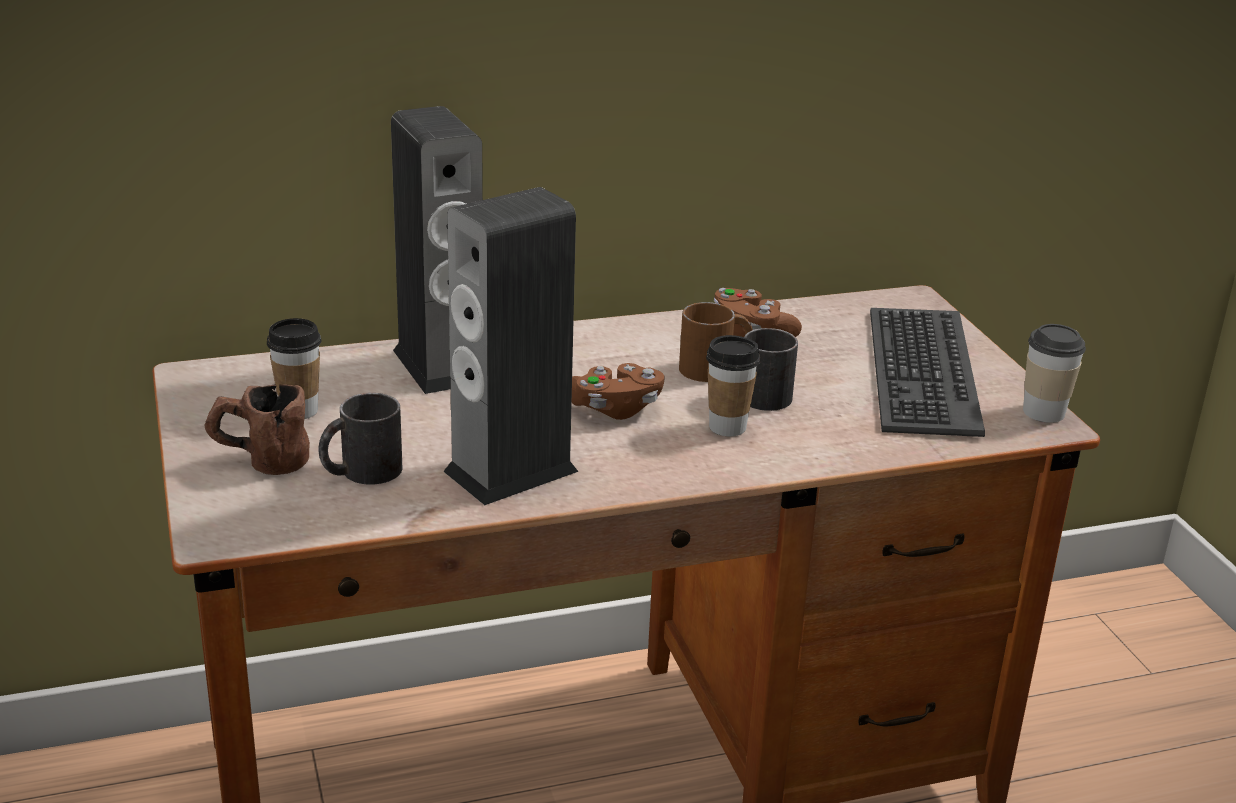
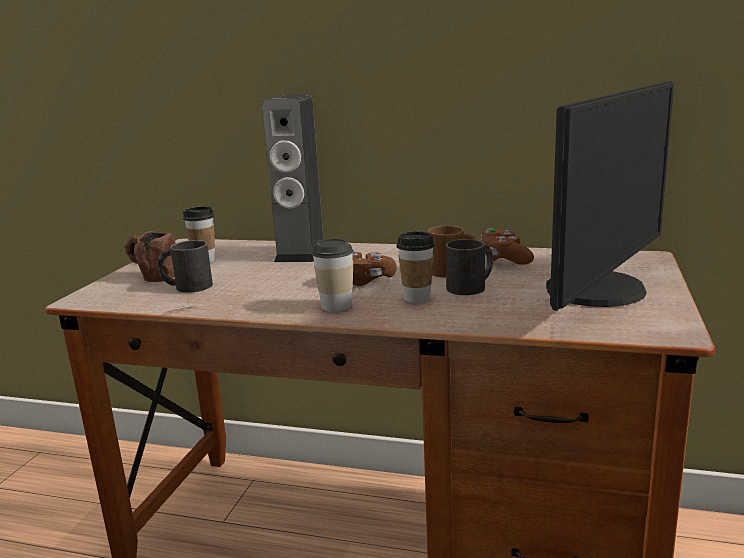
camera: 35 degrees right, 10 degrees down
(511, 471) = (258, 298): speaker -> none
(920, 371) = (600, 290): keyboard -> monitor
(1043, 412) = (677, 325): cup -> cup (336, 306)

